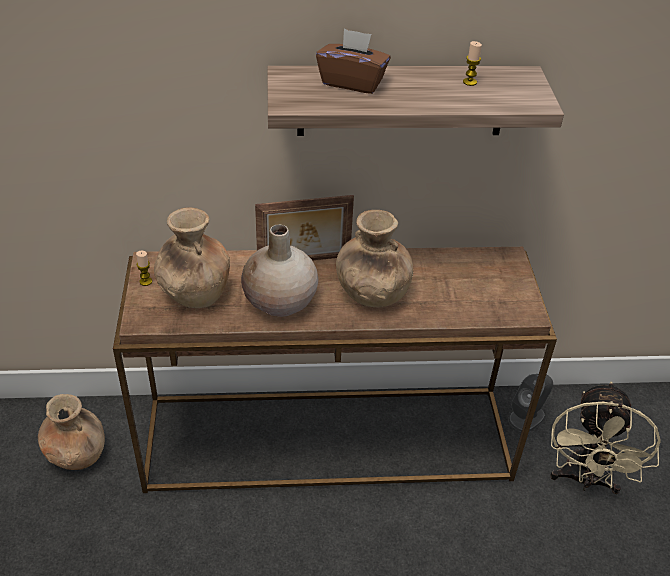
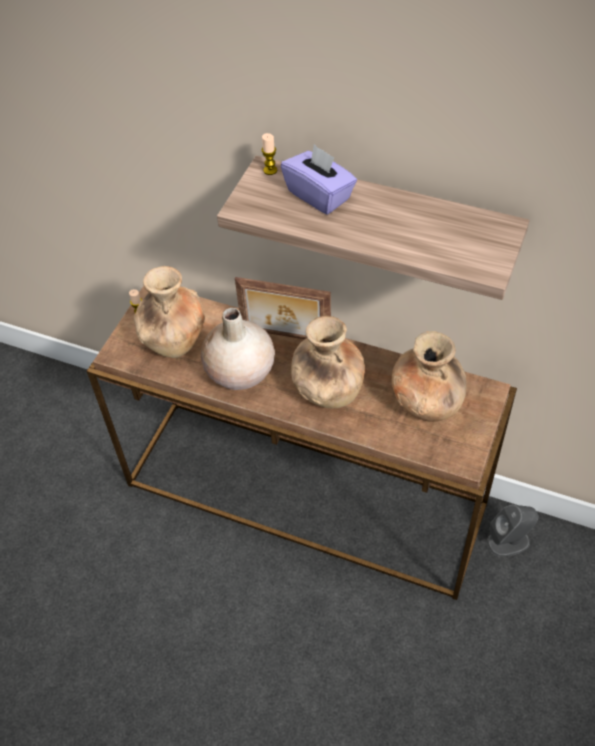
camera: 30 degrees right, 10 degrees up
(77, 455) = (93, 432): brown vase -> brown vase (427, 402)
(352, 82) = (319, 195): brown tissue box -> purple tissue box
(469, 82) = (436, 223): candle -> candle (270, 170)
(584, 480) = (529, 627): beige fan -> none

